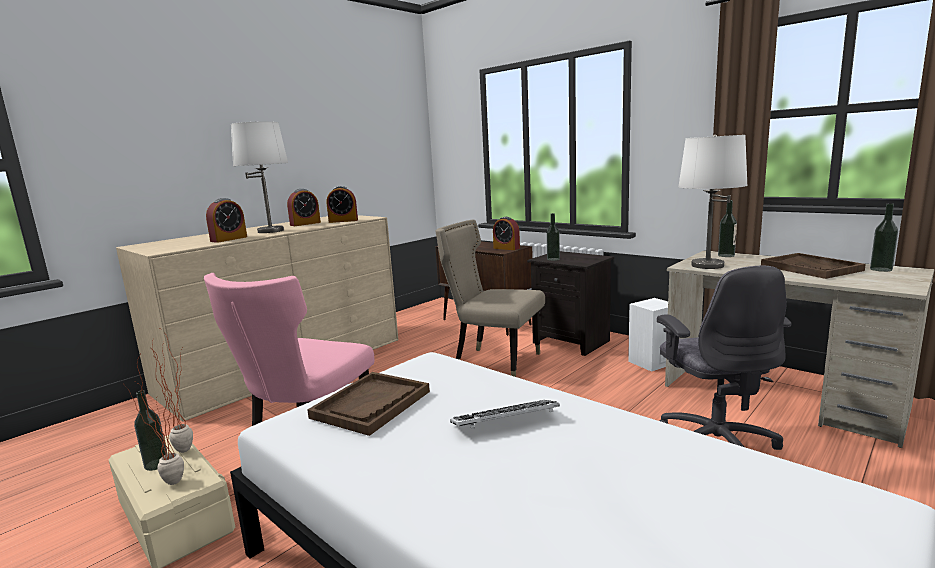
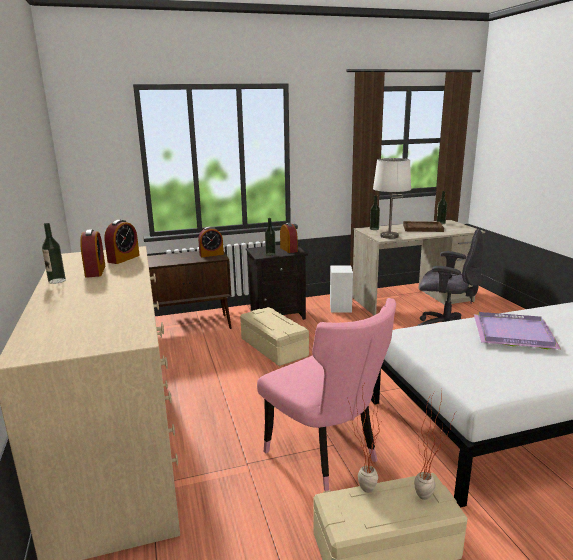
camera: 60 degrees left, 5 degrees up
(156, 464) = (383, 507): bottle -> bottle (57, 281)
(229, 239) = (125, 306): alarm clock -> alarm clock (288, 249)
(271, 231) = (110, 286): white table lamp -> none
(371, 405) = (469, 361): brown tray -> none
(493, 363) = (273, 347): beige chair -> beige storage box
(505, 421) = (515, 334): keyboard -> purple tray

